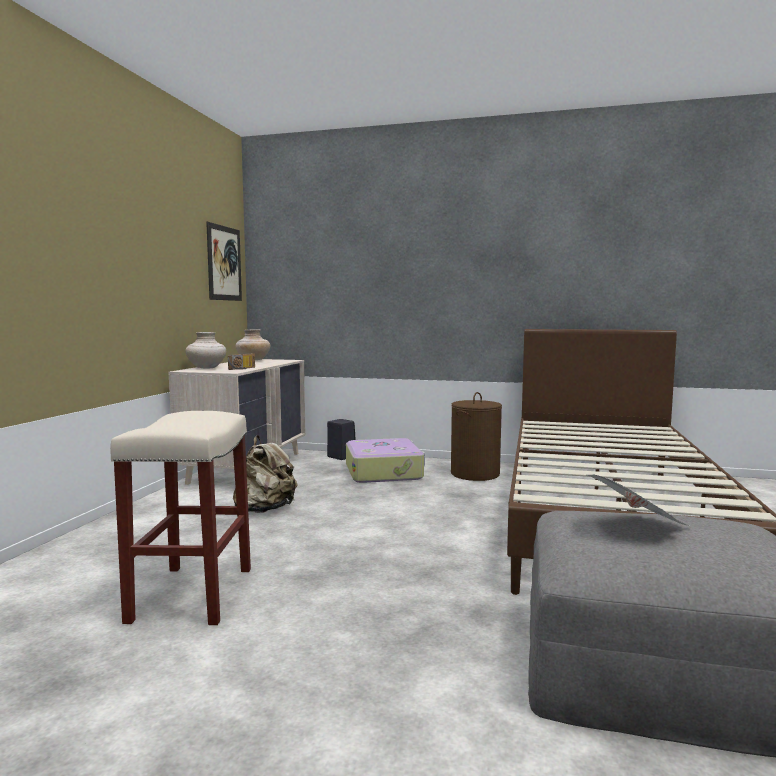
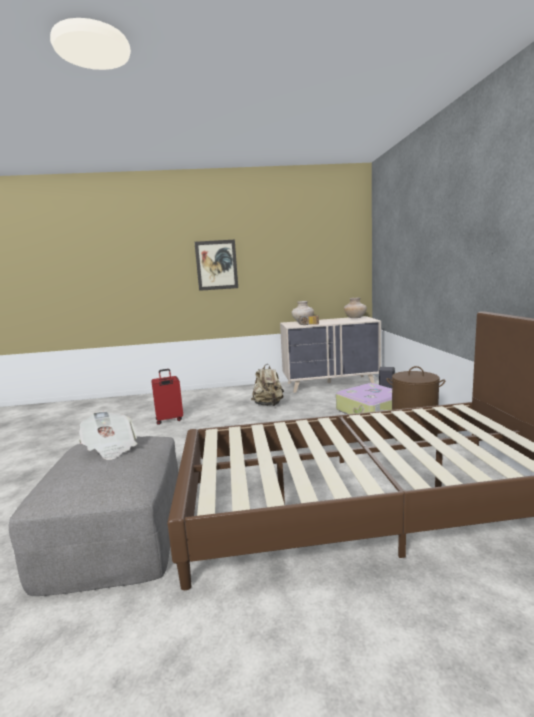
camera: 70 degrees right, 5 degrees up
(193, 595) = (169, 420): beige stool -> red suitcase
(224, 263) = (343, 255): picture -> picture (216, 265)

